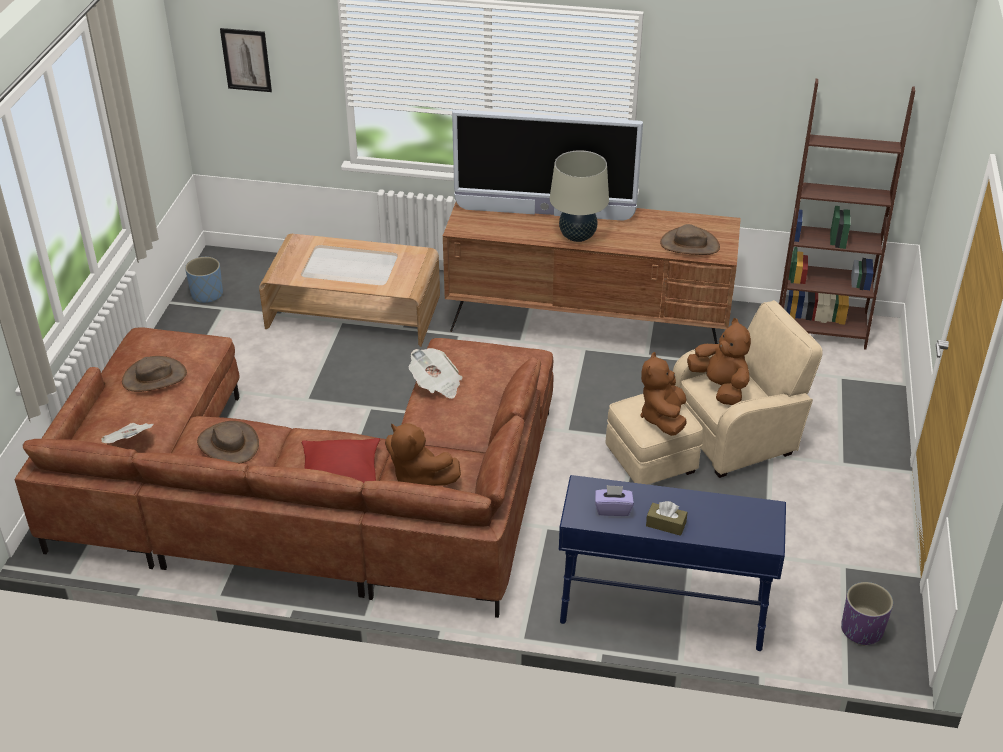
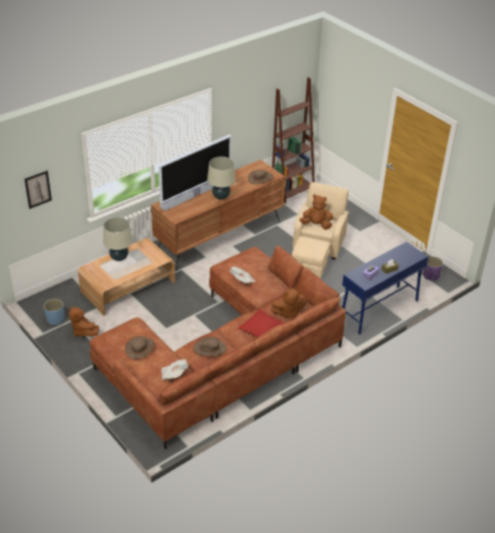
camera: 50 degrees left, 0 degrees up
(353, 252) = (119, 258): none -> beige table lamp
(663, 418) = (315, 246): brown plush toy -> brown plush toy (83, 331)

